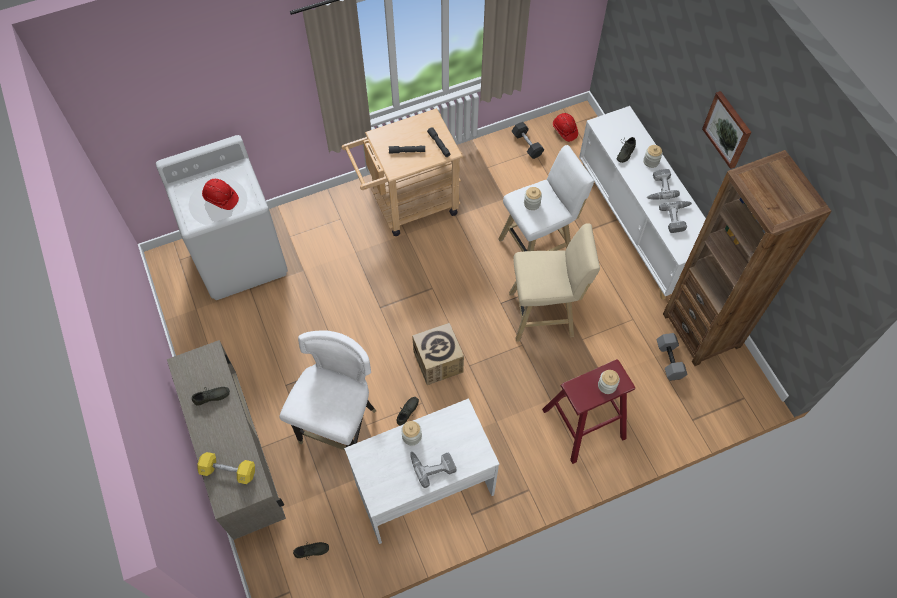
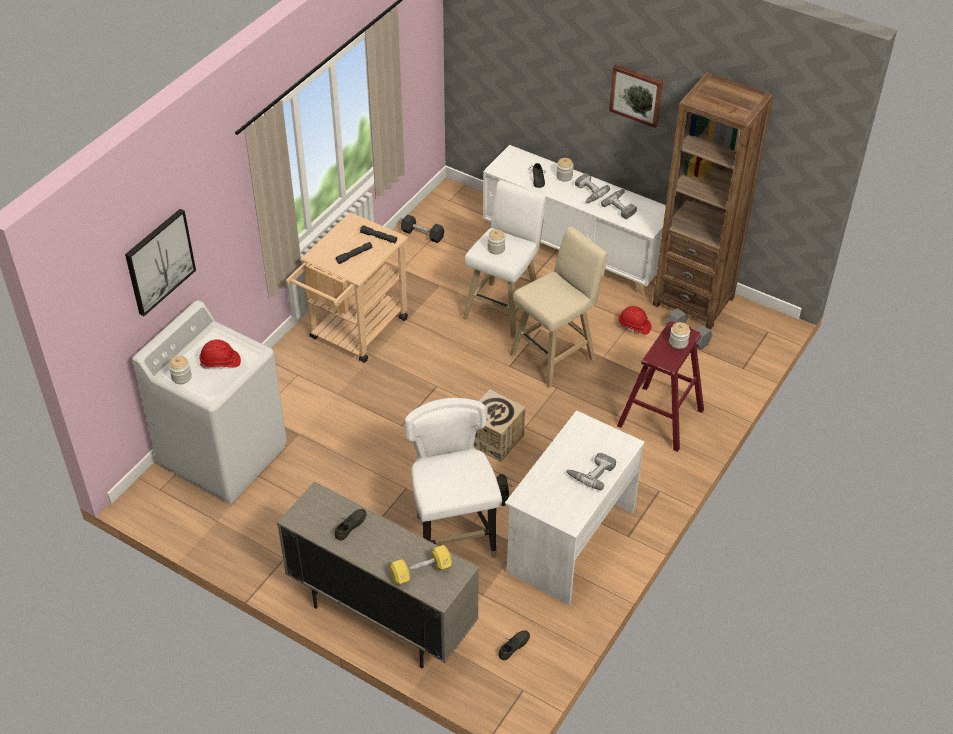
camera: 35 degrees left, 15 degrees down
(196, 95) = (159, 261): none -> picture
(412, 436) = (555, 462): jar -> jar (181, 377)
(564, 130) = (447, 209): red hard hat -> red hard hat (634, 326)

